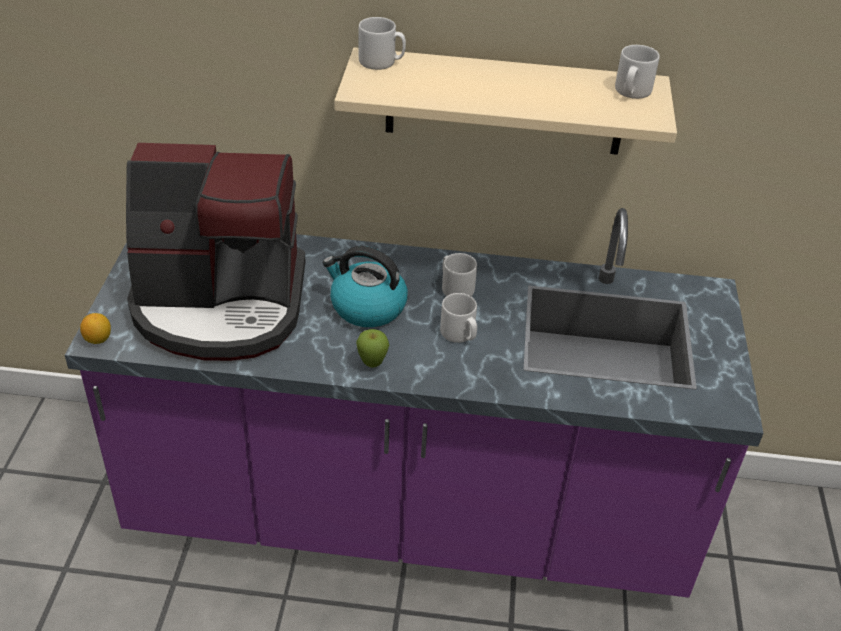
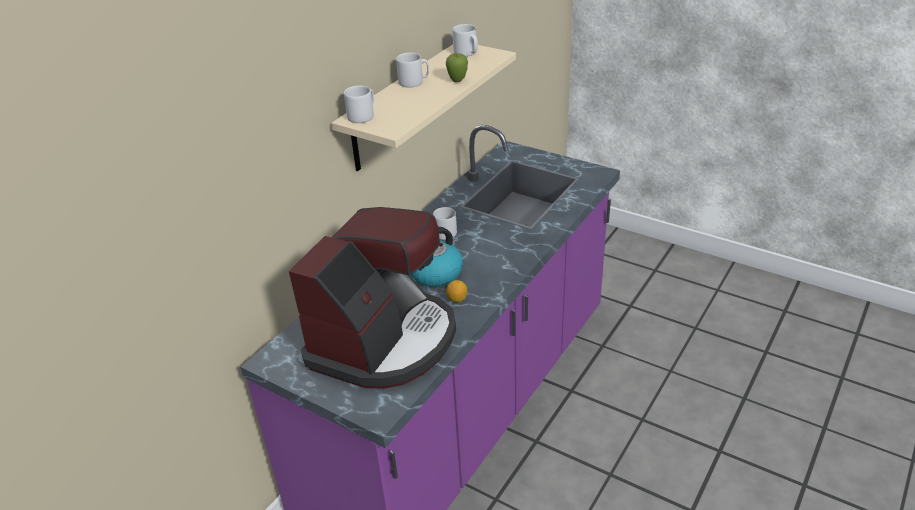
camera: 60 degrees left, 5 degrees down
(98, 339) = (378, 414): lemon -> lemon (457, 299)
(372, 364) = (491, 285): apple -> apple (457, 81)
(460, 334) = (486, 243): grey mug -> grey mug (414, 82)

